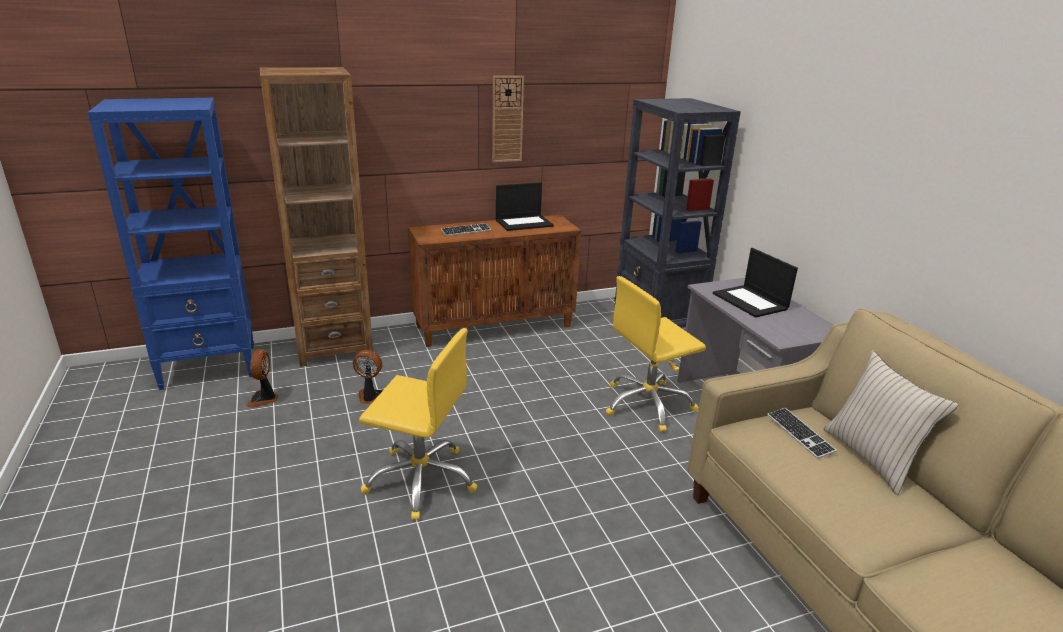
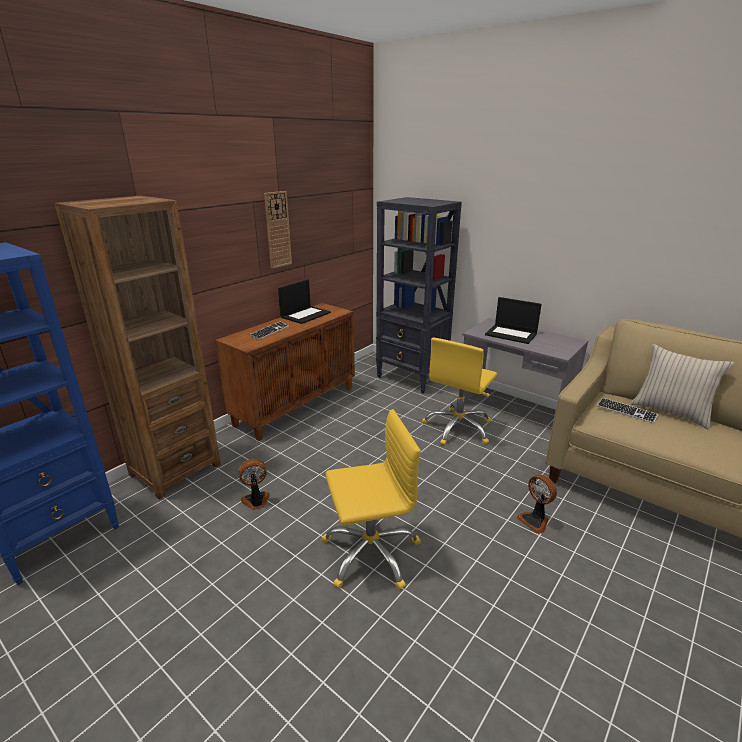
camera: 30 degrees left, 0 degrees up
(264, 399) = (153, 544): fan -> fan (535, 520)

